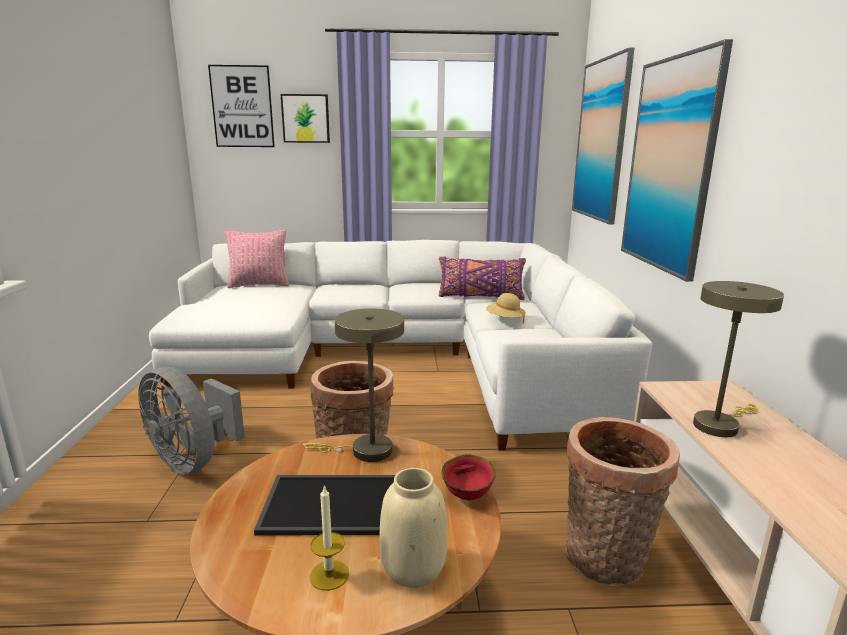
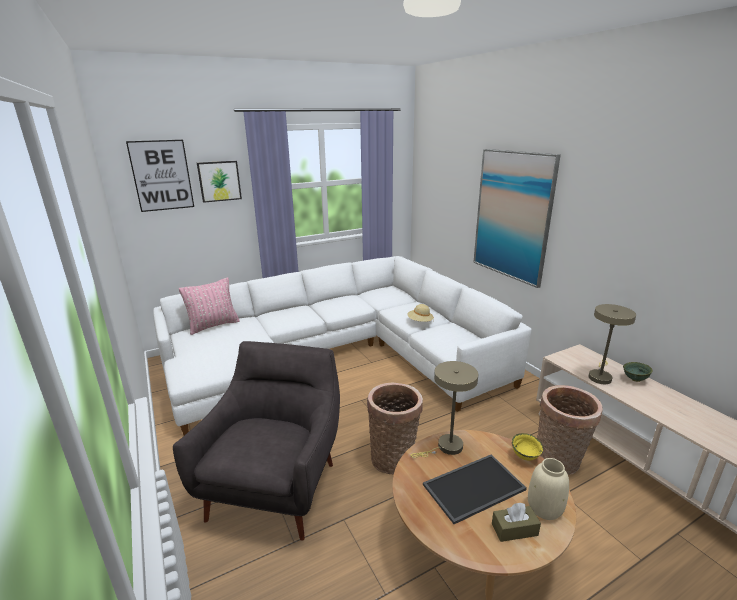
camera: 25 degrees left, 5 degrees up
(193, 460) = (276, 485): grey fan -> grey armchair
(329, 575) = (514, 529): candle -> brown tissue box
(468, 496) = (525, 456): red bowl -> yellow bowl
(480, 297) = (383, 303): purple pillow -> none
(601, 140) = (440, 186): picture -> none
(792, 445) = (635, 380): none -> green bowl

